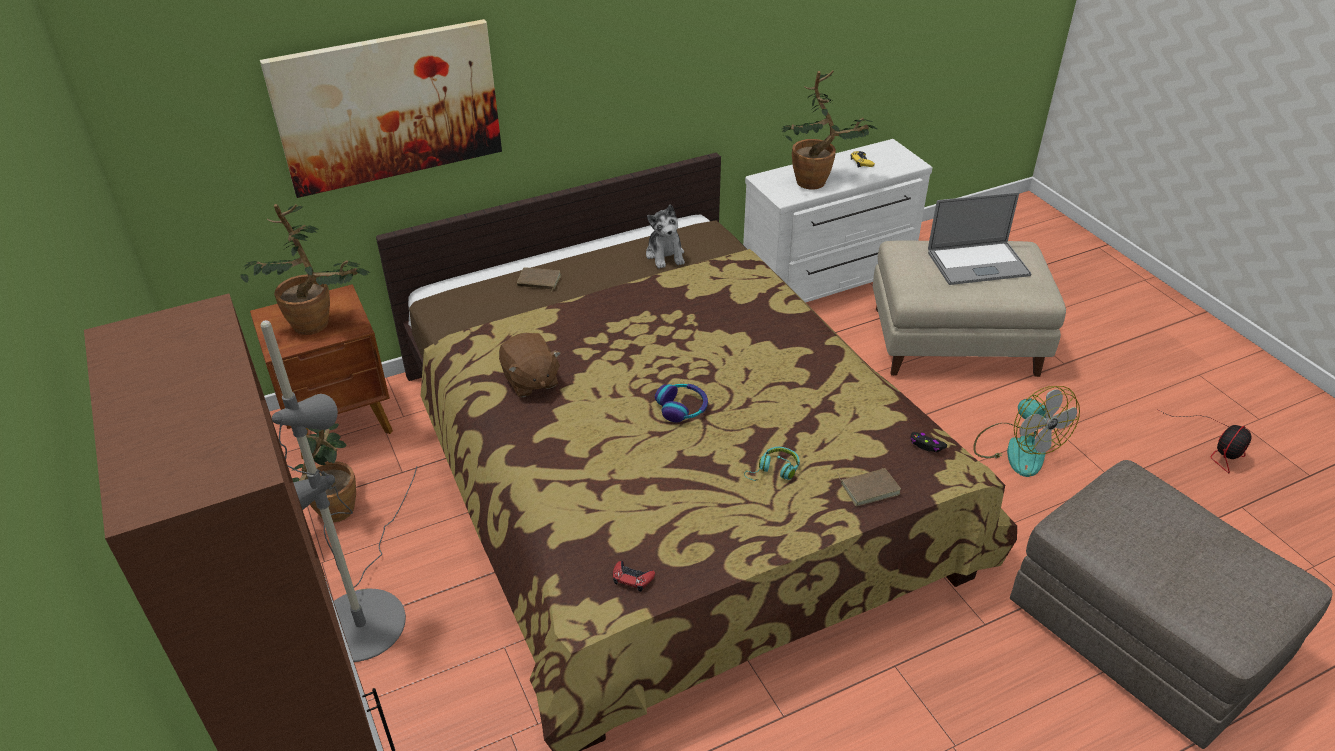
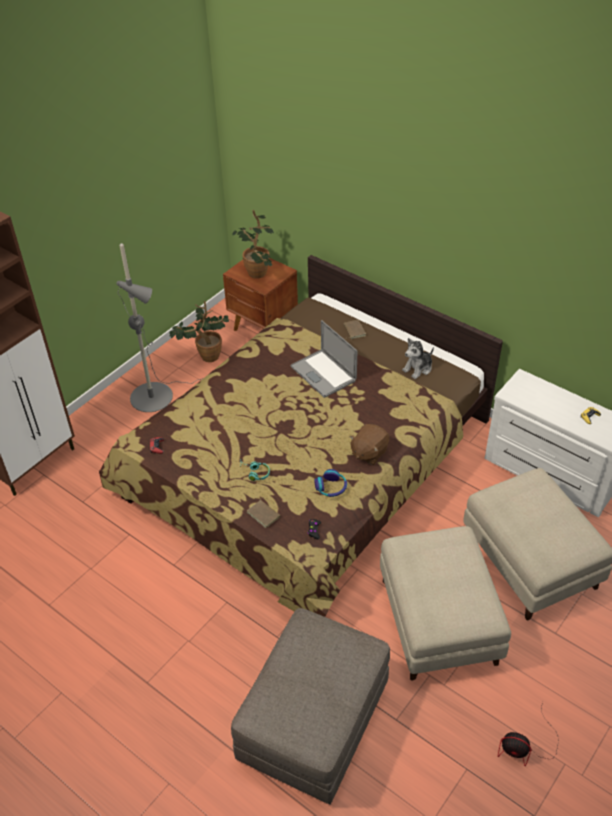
camera: 65 degrees right, 5 degrees up
(388, 107) = (330, 197): picture -> none
(530, 381) = (267, 361): brown plush toy -> brown plush toy (369, 452)
(682, 408) = (281, 422): headphones -> headphones (331, 487)
(818, 182) = (542, 404): potted plant -> none
(978, 263) = (546, 521): laptop -> laptop (323, 373)
(1017, 448) = (439, 622): fan -> beige ottoman

